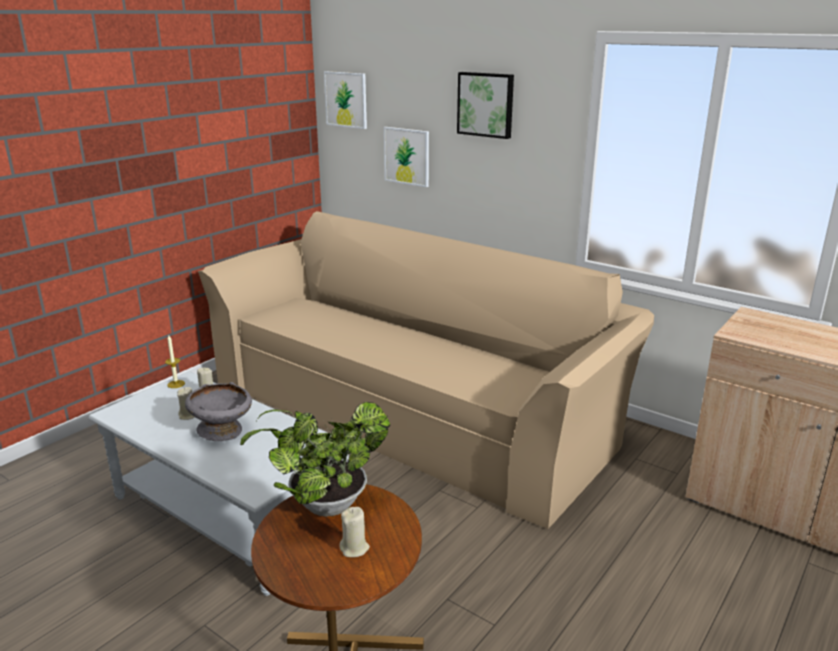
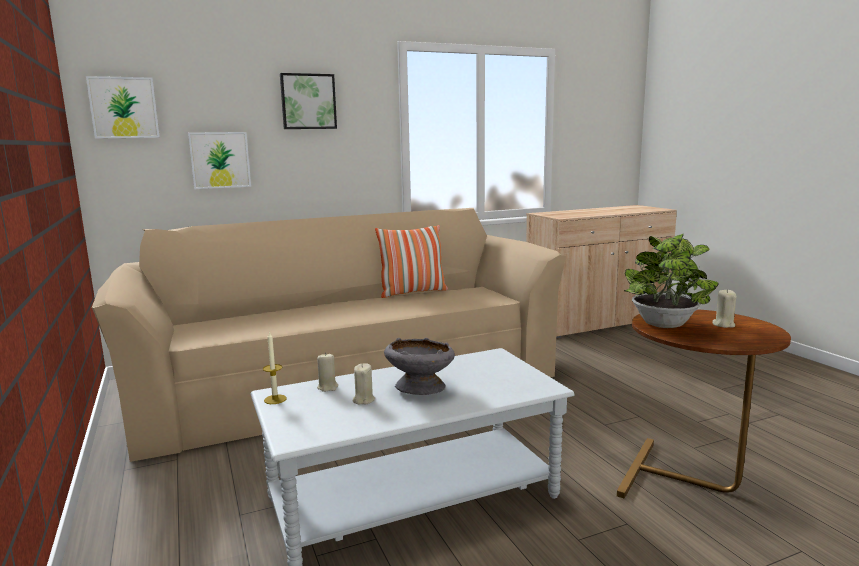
camera: 60 degrees left, 10 degrees down
(478, 351) = (412, 292): none -> pillow

